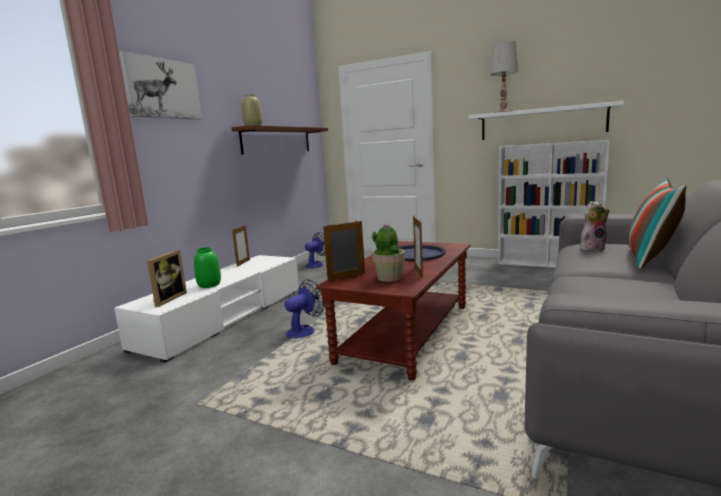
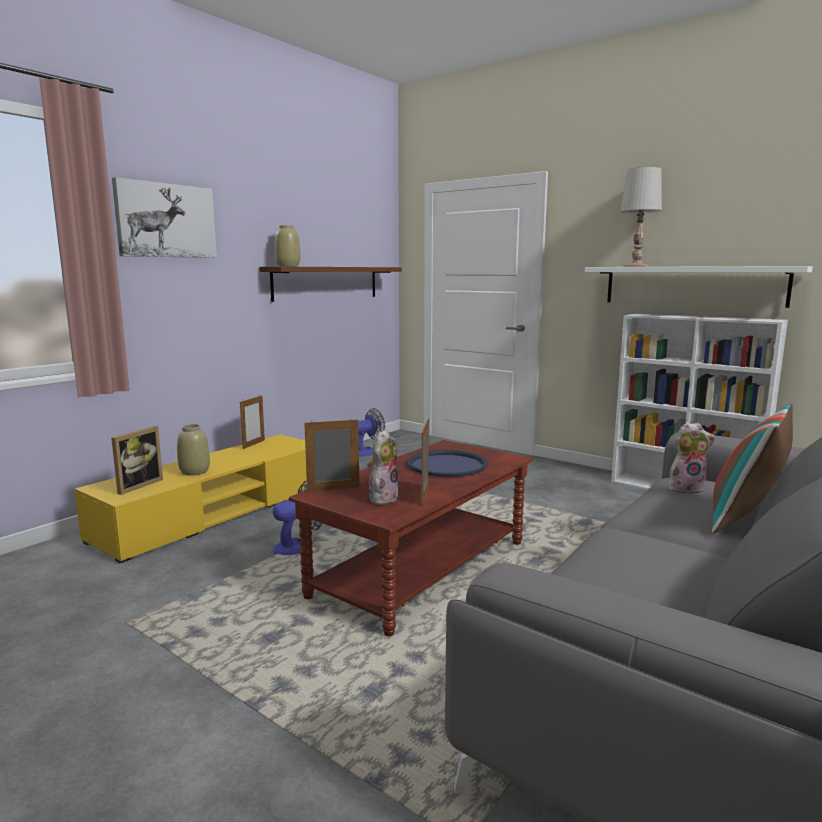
camera: 10 degrees right, 0 degrees up
(209, 285) = (194, 472): green vase -> beige vase
(225, 317) = (215, 513): white tv stand -> yellow tv stand
(389, 277) = (382, 498): potted plant -> plush toy

